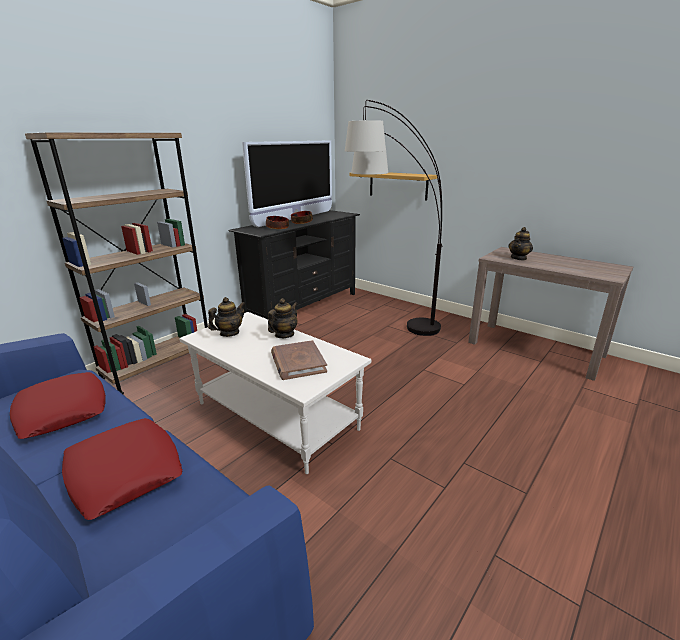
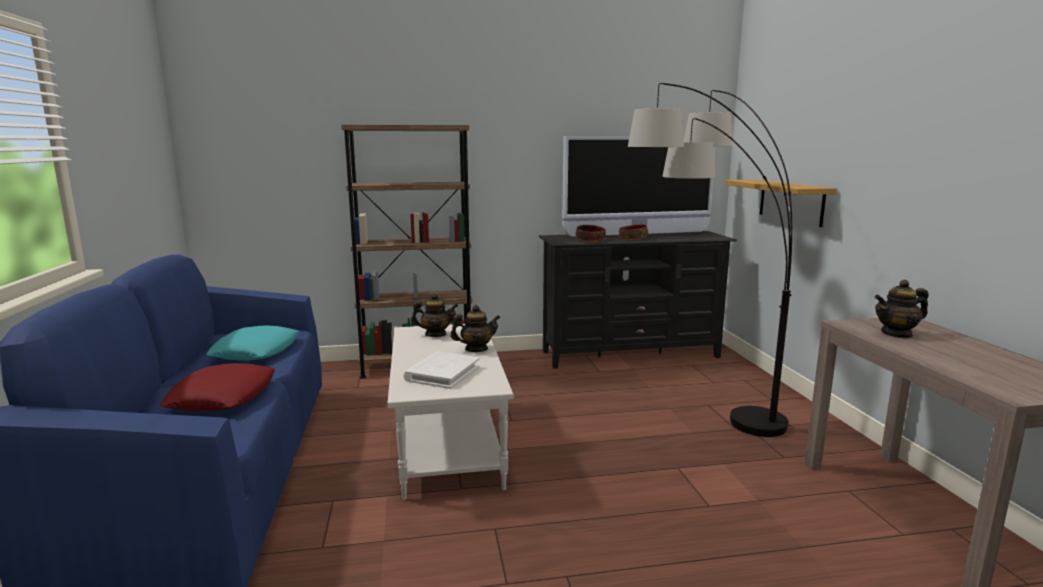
camera: 40 degrees right, 10 degrees down
(62, 410) = (256, 351): red pillow -> turquoise pillow
(298, 362) = (442, 373): brown book -> white book

